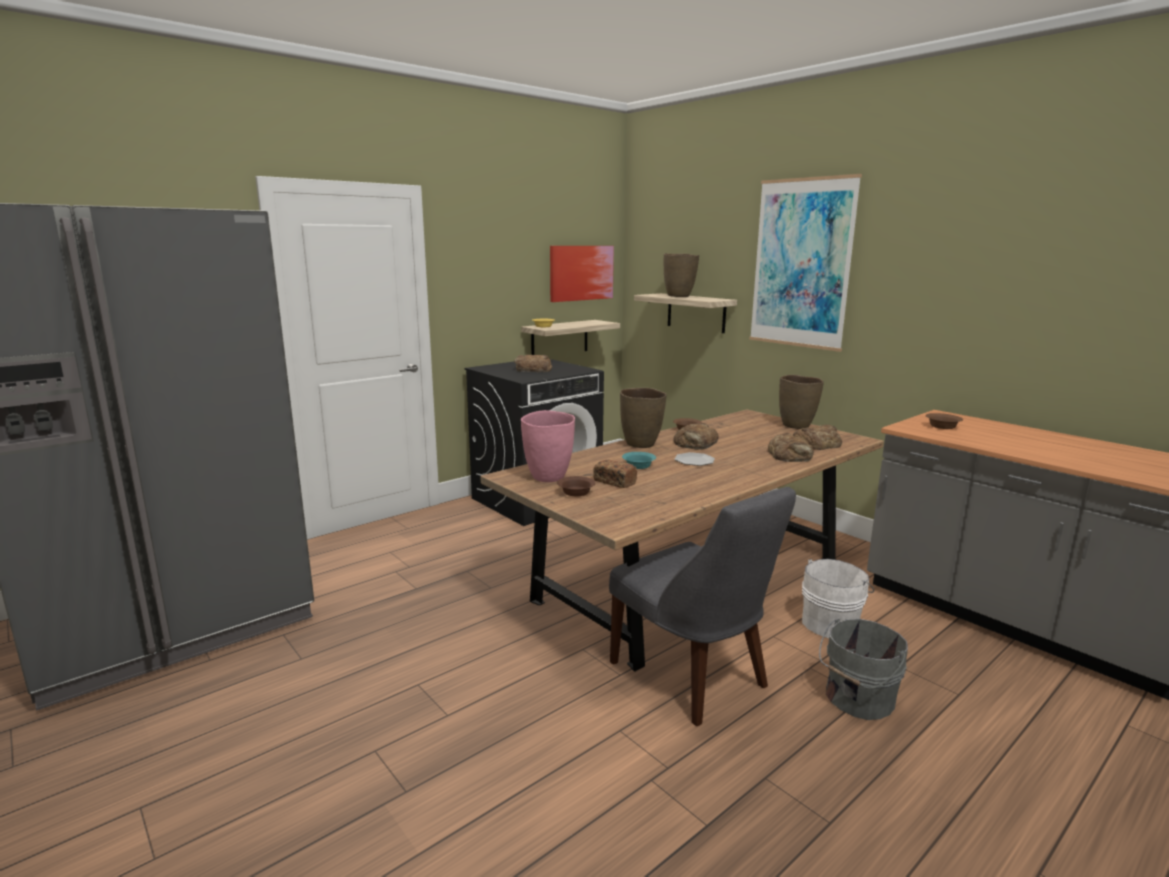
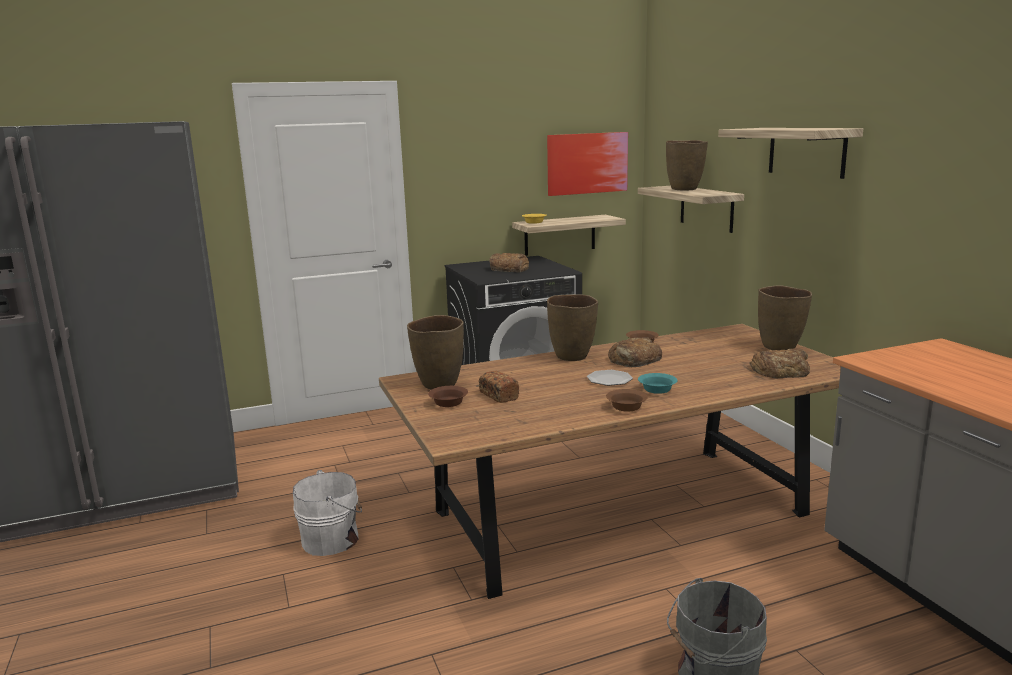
camera: 20 degrees right, 0 degrees up
(548, 477) = (439, 385): pink vase -> brown vase
(637, 466) = (542, 380): turquoise bowl -> turquoise bowl (656, 389)
(693, 677) = (543, 616): grey chair -> none
(790, 455) = (730, 382): bread -> none
(801, 264) = (806, 151): picture -> shelf
(832, 623) = (748, 586): white bucket -> white bucket (333, 539)
(942, 426) = (919, 361): brown bowl -> brown bowl (627, 407)

